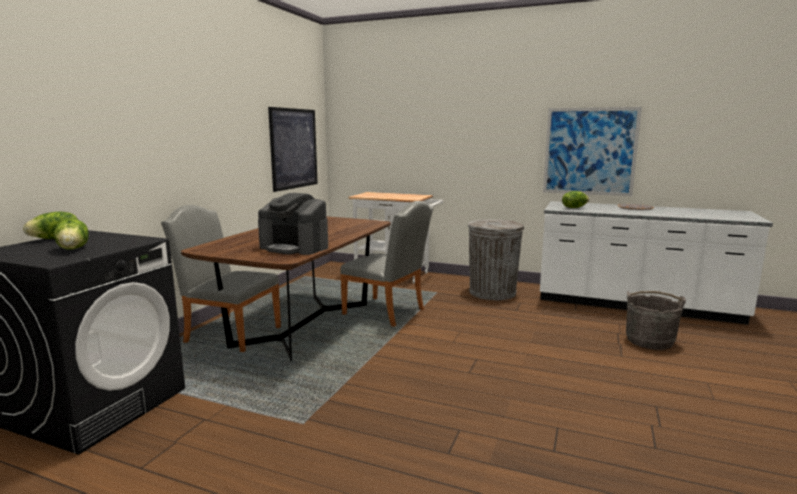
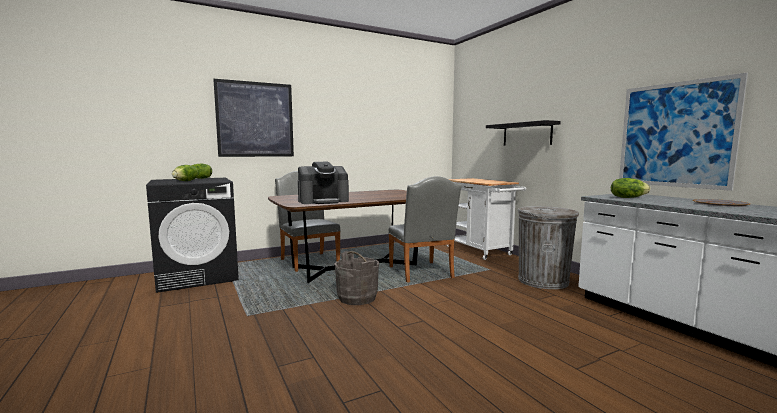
camera: 40 degrees right, 5 degrees down
(294, 148) = (412, 140): picture -> picture (255, 119)
(295, 247) = (323, 201): coffee machine -> coffee machine turned 90 degrees counterclockwise
(439, 143) = (527, 134): none -> black shelf
(649, 341) = (649, 370): grey bucket -> grey bucket (357, 298)

